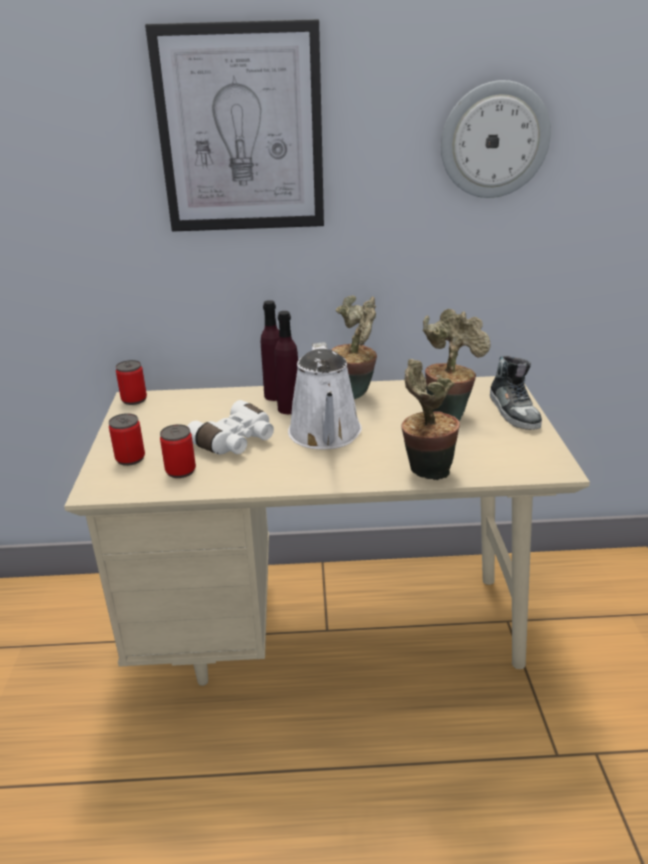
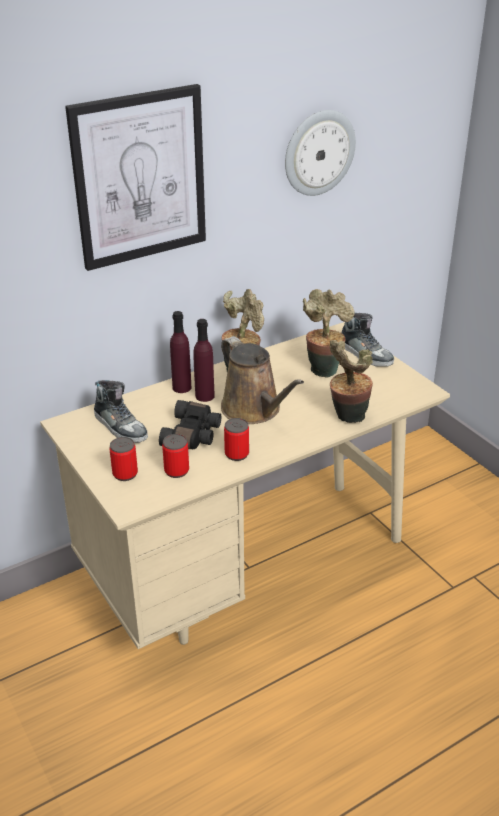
camera: 30 degrees left, 5 degrees up
(134, 399) = (66, 424): can -> can (236, 454)
(178, 415) = (120, 426): none -> shoe
(236, 441) = (193, 435): white binoculars -> black binoculars
(325, 435) = (254, 410): white watering can -> brown watering can

